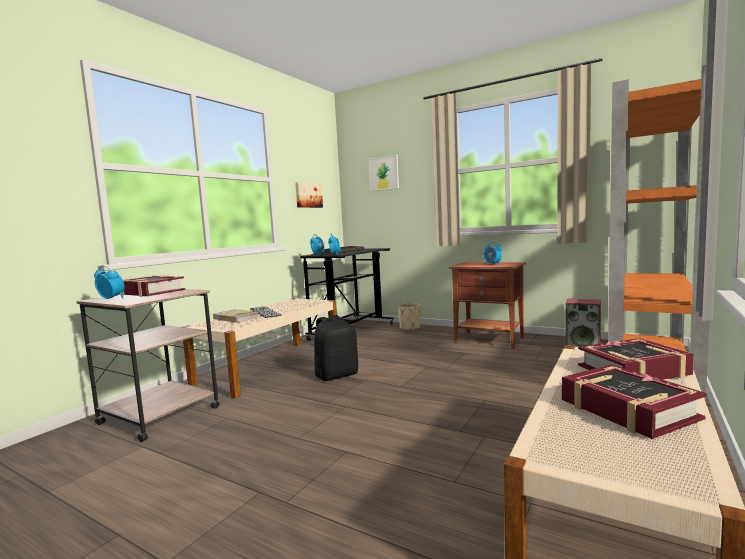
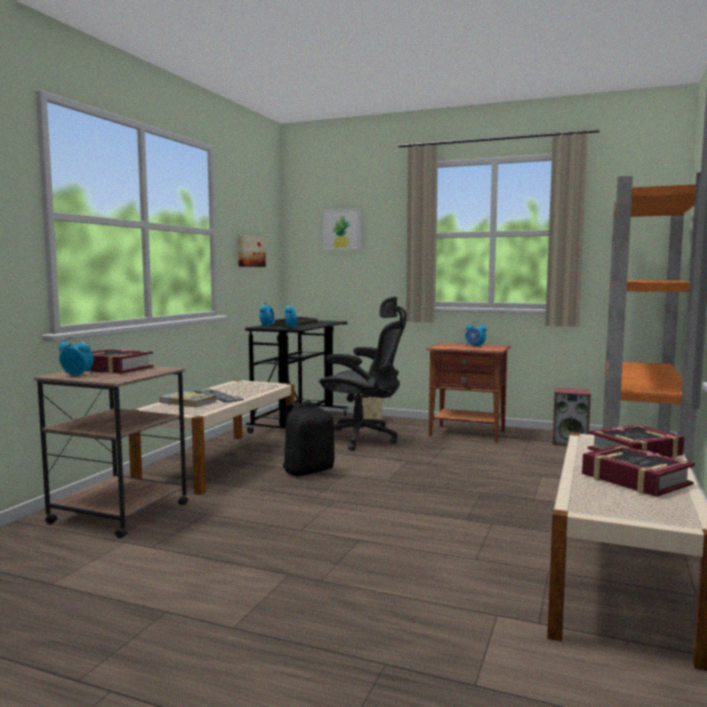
camera: 10 degrees left, 0 degrees up
(396, 346) = (362, 439): none -> office chair

